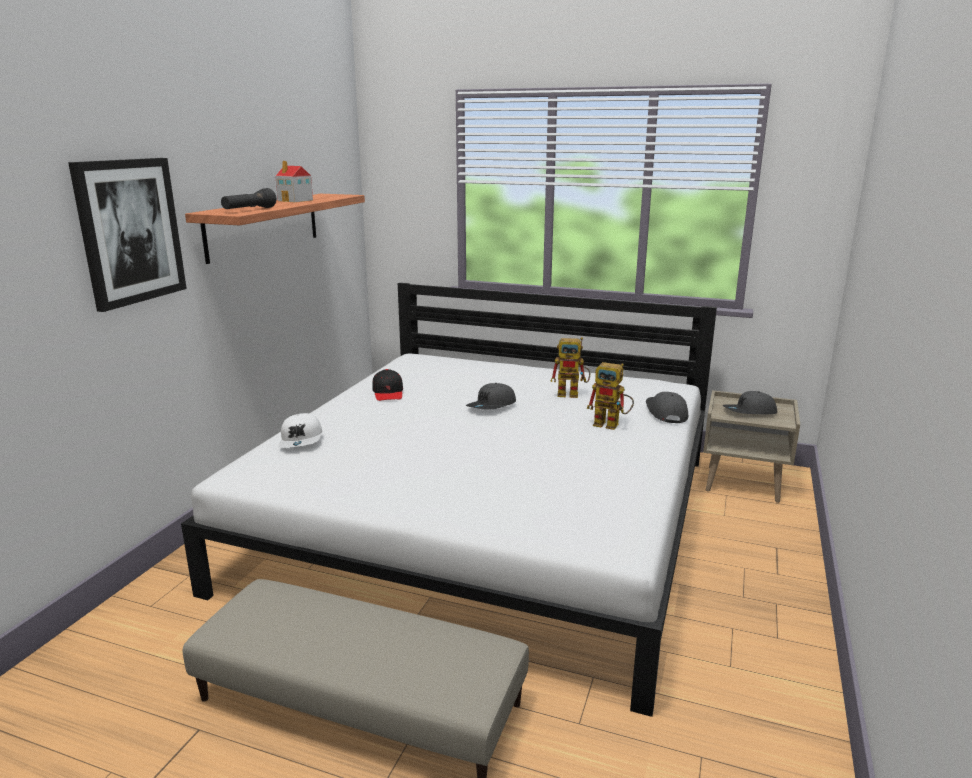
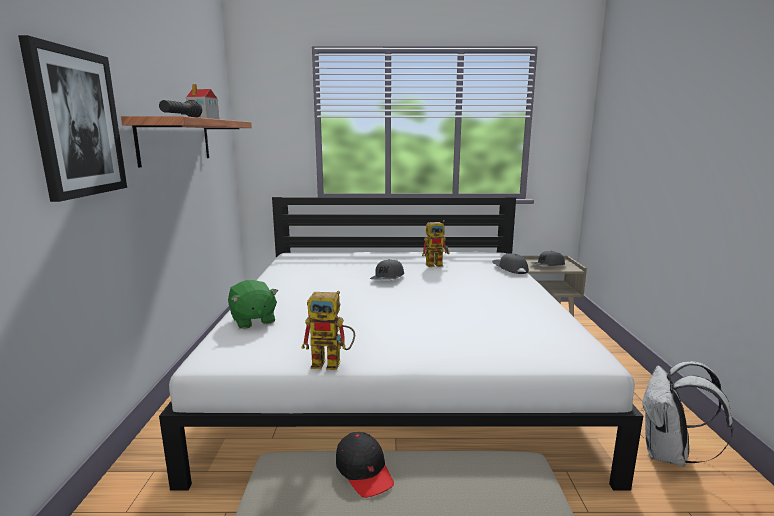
camera: 20 degrees left, 5 degrees down
(302, 440) = (253, 320): white cap -> green plush toy
(388, 393) = (296, 278): black cap -> black cap (364, 471)
(612, 425) = (484, 279): toy robot -> toy robot (333, 363)
(742, 693) = (668, 455): none -> white backpack

